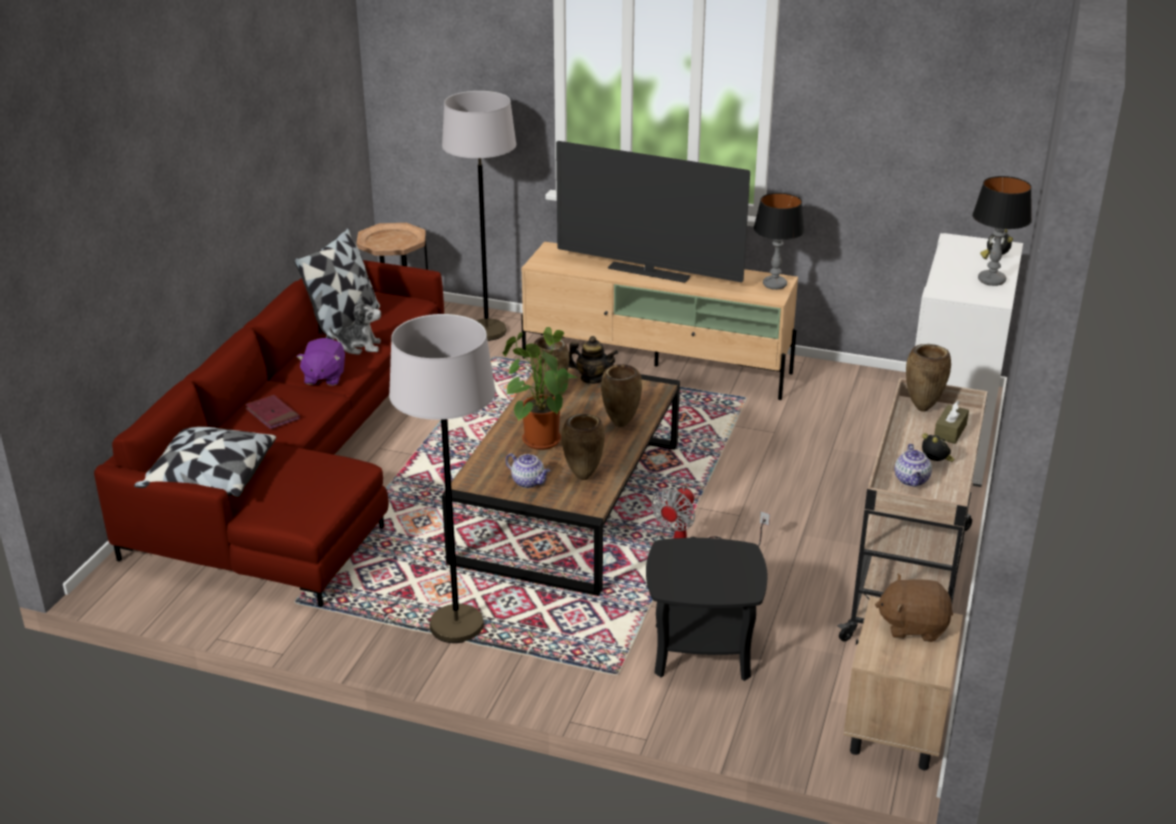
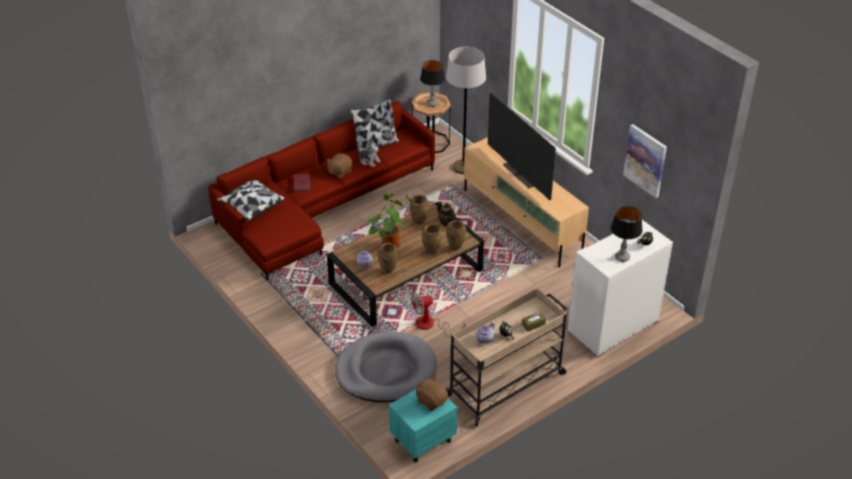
camera: 35 degrees right, 10 degrees up
(324, 377) = (340, 172): purple plush toy -> brown plush toy
(456, 625) = (307, 313): grey floor lamp -> none
(701, 651) = (386, 371): black side table -> grey dog bed
(775, 285) = (570, 207): table lamp -> table lamp (432, 104)
(894, 729) = (422, 441): beige nightstand -> turquoise nightstand
(902, 141) = (645, 160): none -> picture
(922, 408) = (537, 307): brown vase -> brown vase (456, 248)

